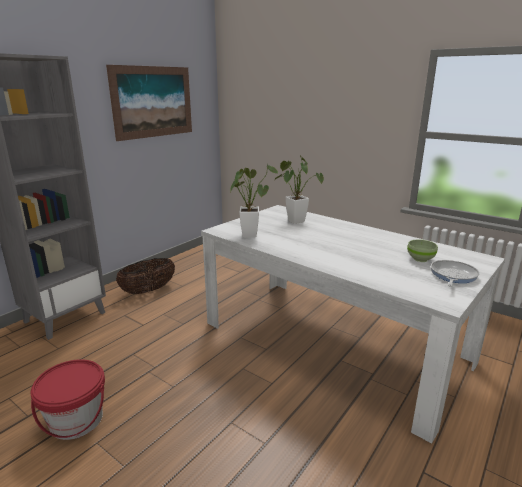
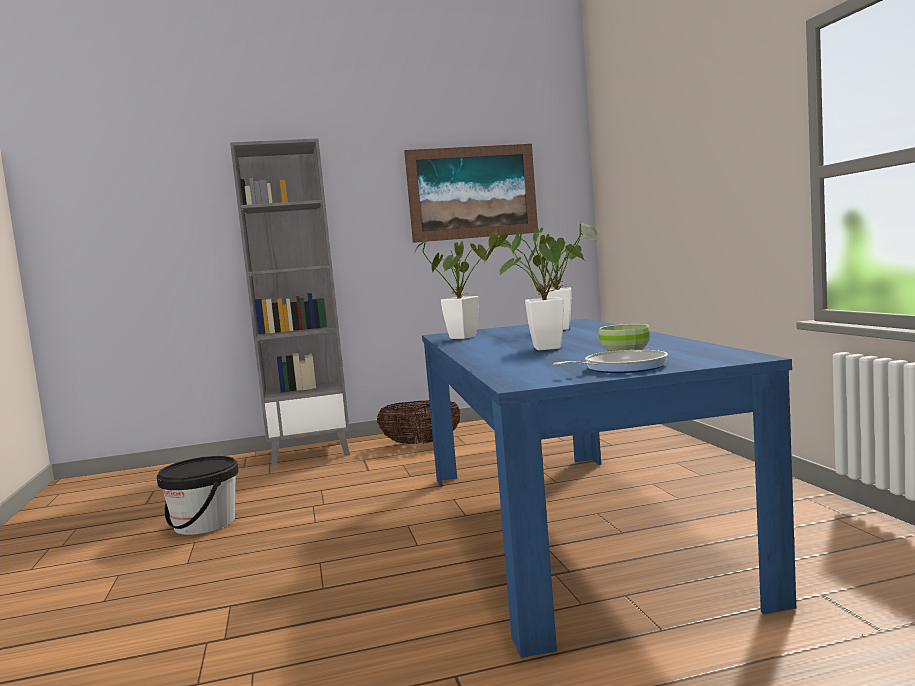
camera: 40 degrees right, 15 degrees down
(76, 420) = (204, 524): red bucket -> black bucket
(332, 341) = (568, 527): white dining table -> blue dining table
(347, 252) = (539, 348): none -> potted plant

